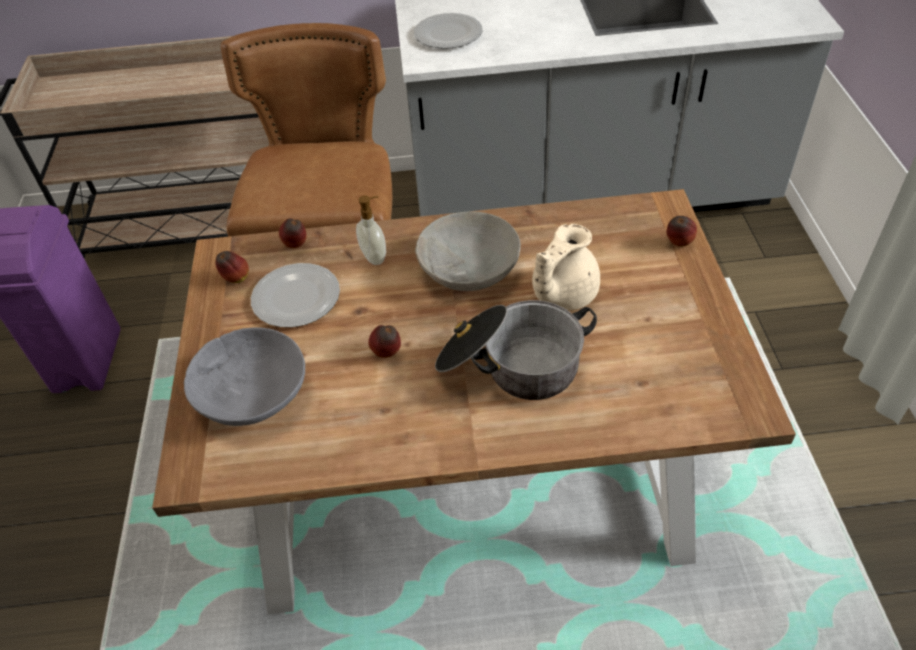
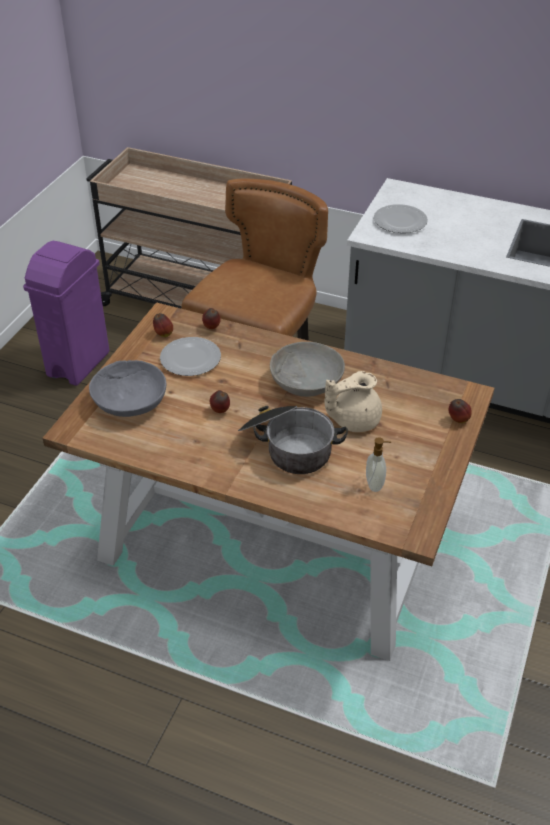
camera: 25 degrees right, 5 degrees down
(375, 257) = (254, 353): soap dispenser -> soap dispenser (375, 484)

